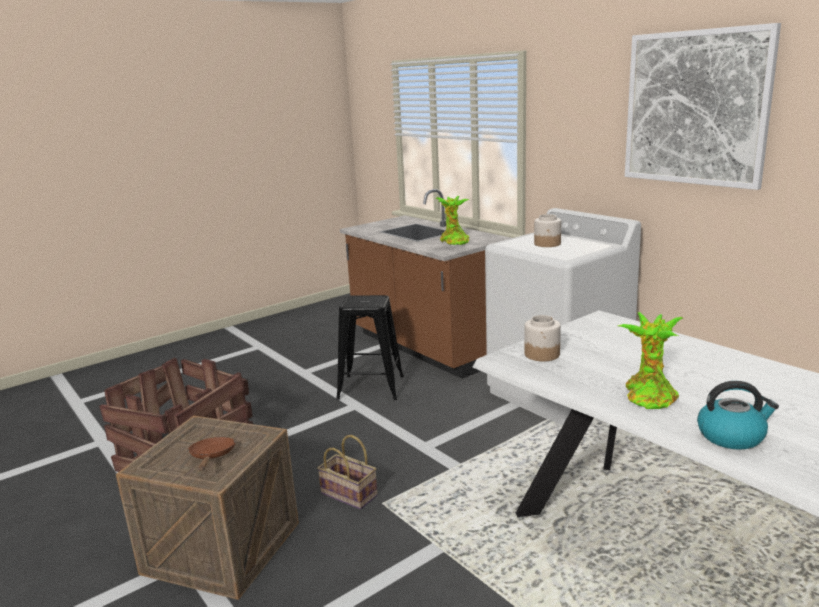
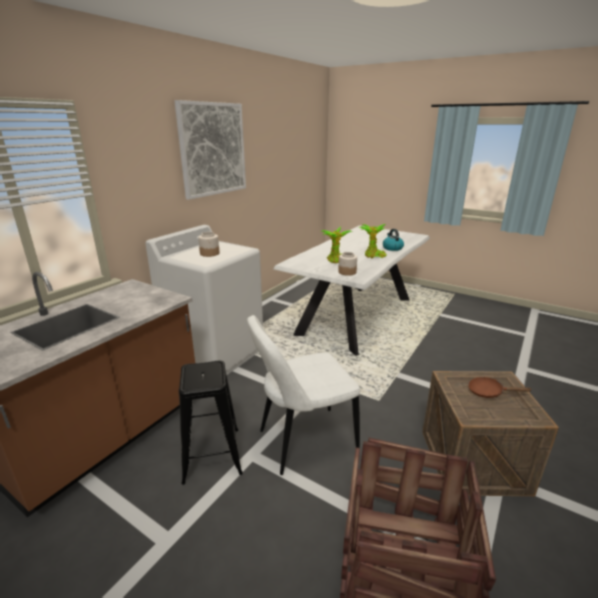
camera: 110 degrees left, 5 degrees up
(212, 456) = (489, 392): brown frying pan -> brown frying pan turned 45 degrees clockwise
(351, 433) = (303, 441): none -> white chair
(351, 494) = (378, 417): basket -> none
(453, 241) = (134, 299): potted plant -> potted plant (336, 261)

